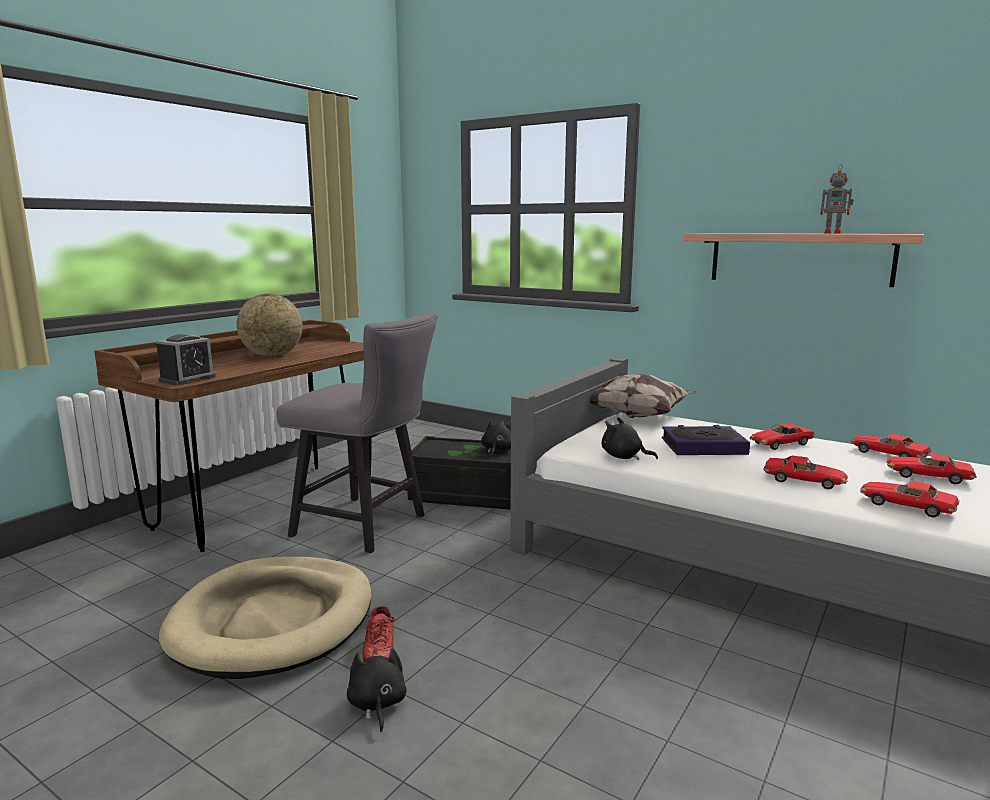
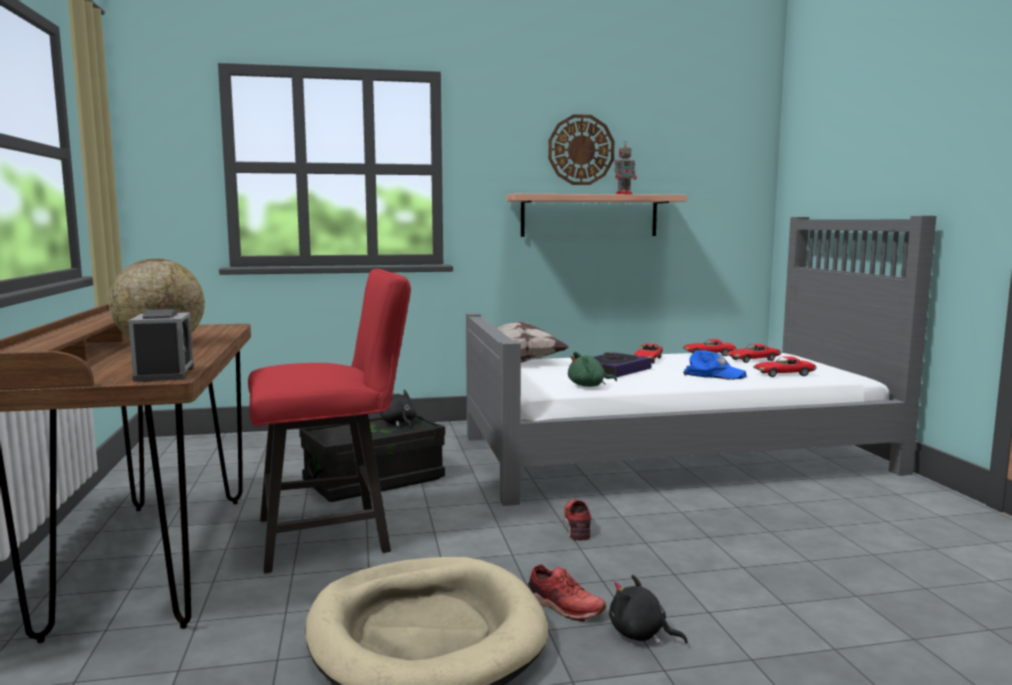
camera: 45 degrees left, 5 degrees down
(368, 526) = (335, 535): grey chair -> red chair
(528, 594) = (578, 526): none -> red shoe
(624, 457) = (589, 386): black plush toy -> green plush toy
(795, 177) = (581, 150): none -> wall clock
(804, 481) = (714, 374): toy car -> blue cap

